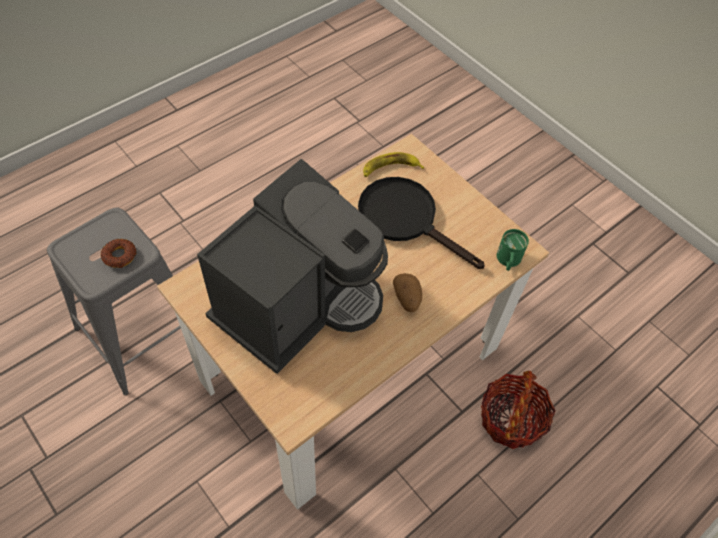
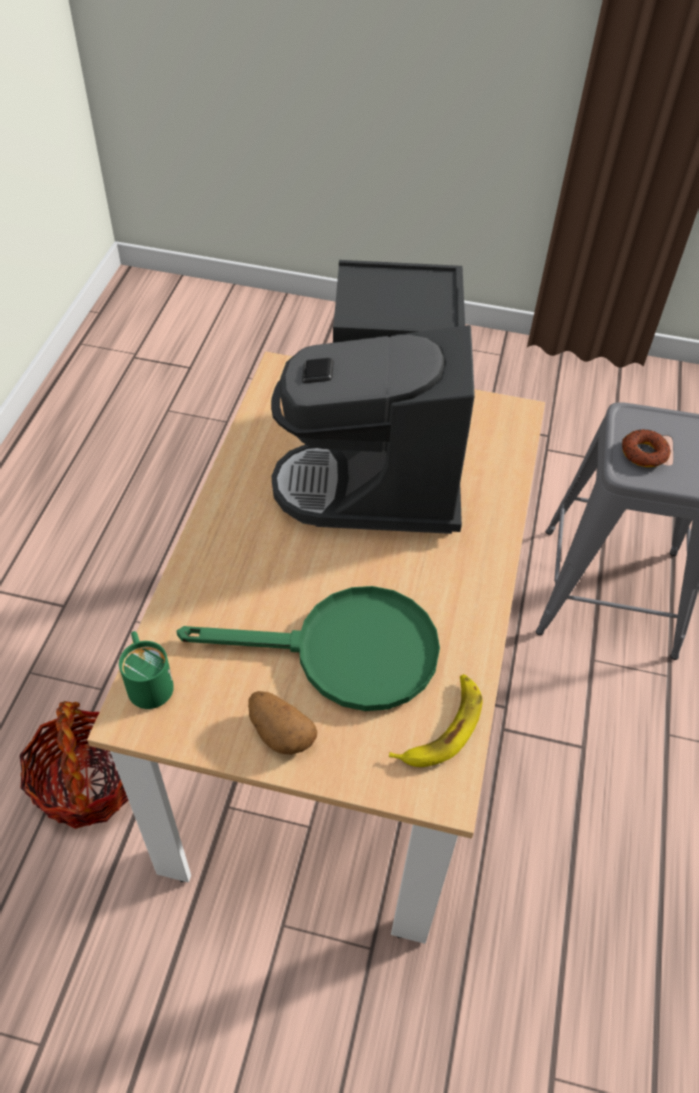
camera: 145 degrees right, 5 degrees down
(406, 219) = (345, 653): black frying pan -> green frying pan
(407, 299) = (257, 544): potato -> potato (279, 732)

